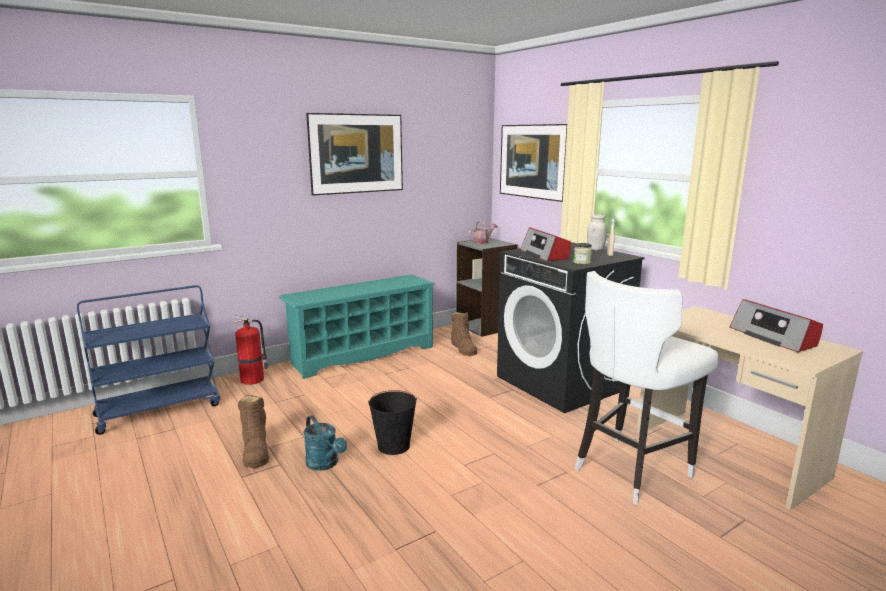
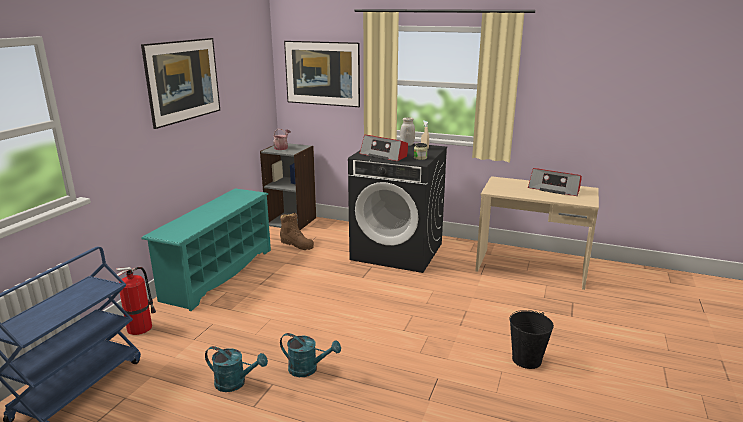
camera: 35 degrees left, 5 degrees up
(255, 451) = (235, 383): brown boot -> turquoise watering can
(394, 446) = (341, 336): black bucket -> black bucket (527, 359)
(630, 469) = (496, 296): white stool -> none

